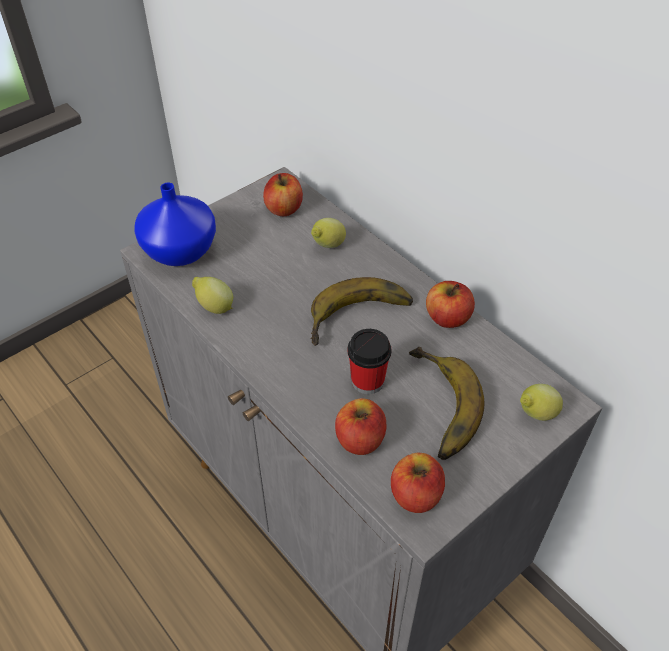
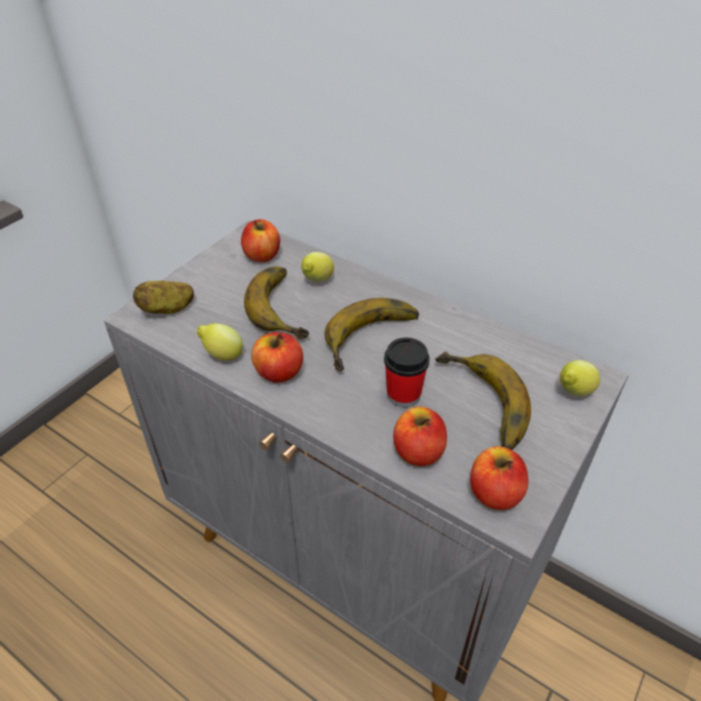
camera: 15 degrees left, 5 degrees down
(179, 250) = (167, 309): blue vase -> potato
(289, 267) = (286, 306): none -> banana
(447, 318) = (456, 324): apple -> apple (279, 372)

